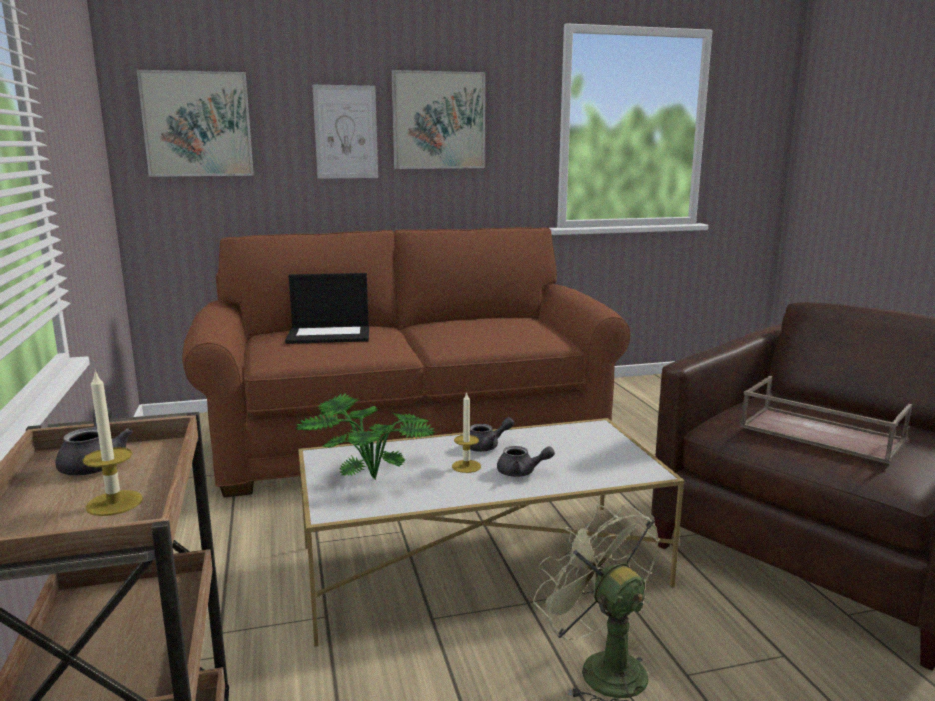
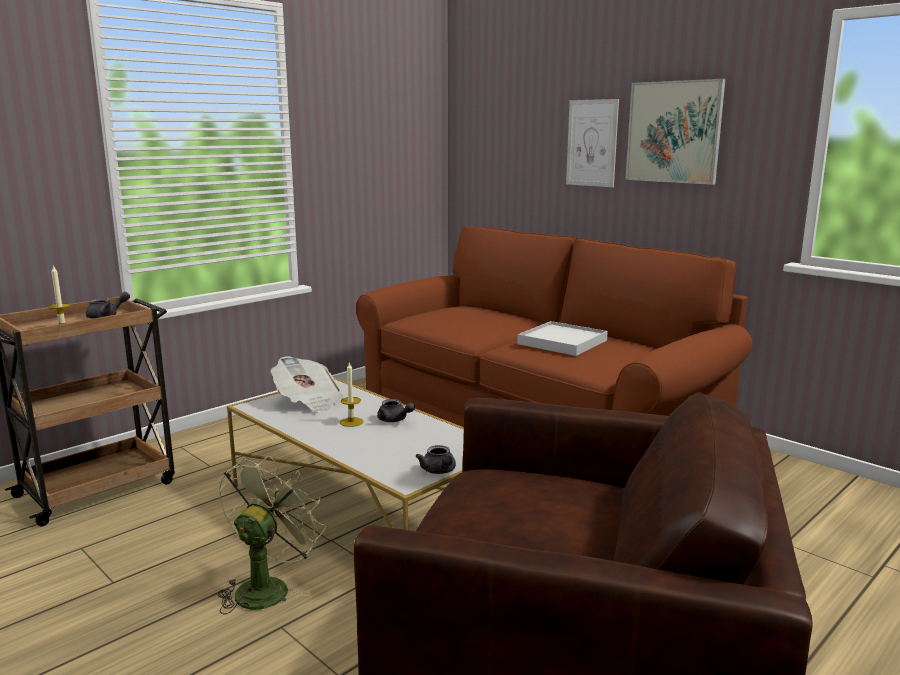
camera: 60 degrees right, 0 degrees up
(197, 124) = (494, 135): picture -> none
(330, 334) = (478, 316): laptop -> none
(369, 476) = (308, 402): potted plant -> newspaper
(468, 331) = (562, 342): none -> white tray
(521, 472) = (358, 439): grey teapot -> grey teapot (439, 471)
(818, 434) = (495, 515): brown tray -> none

